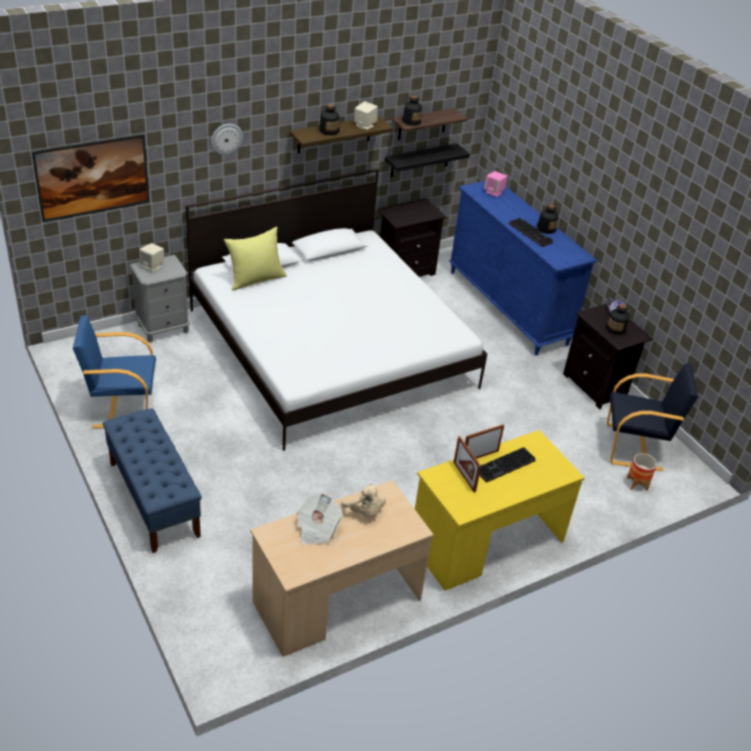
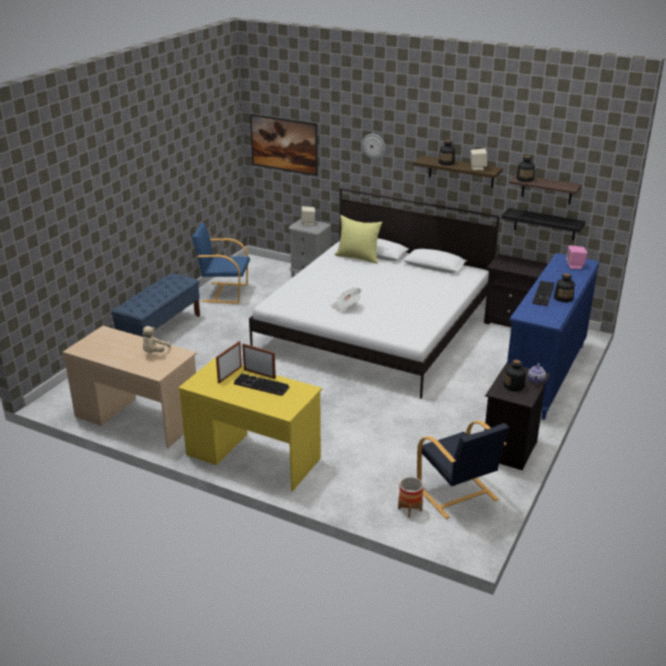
camera: 60 degrees right, 10 degrees down
(121, 407) = (224, 292): blue armchair -> blue armchair turned 45 degrees counterclockwise
(317, 529) = (123, 343): newspaper -> newspaper (346, 306)

